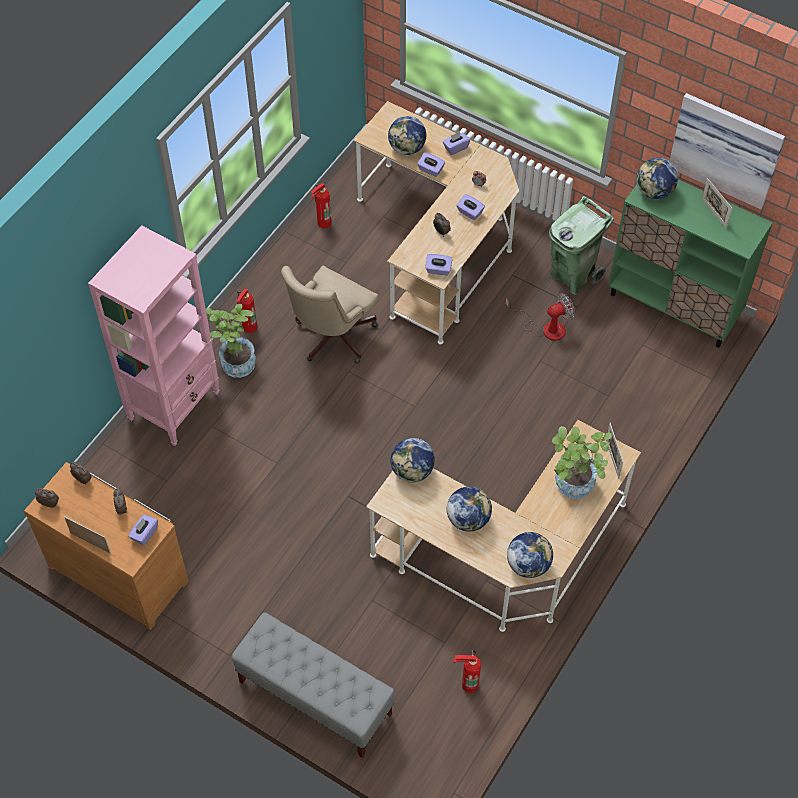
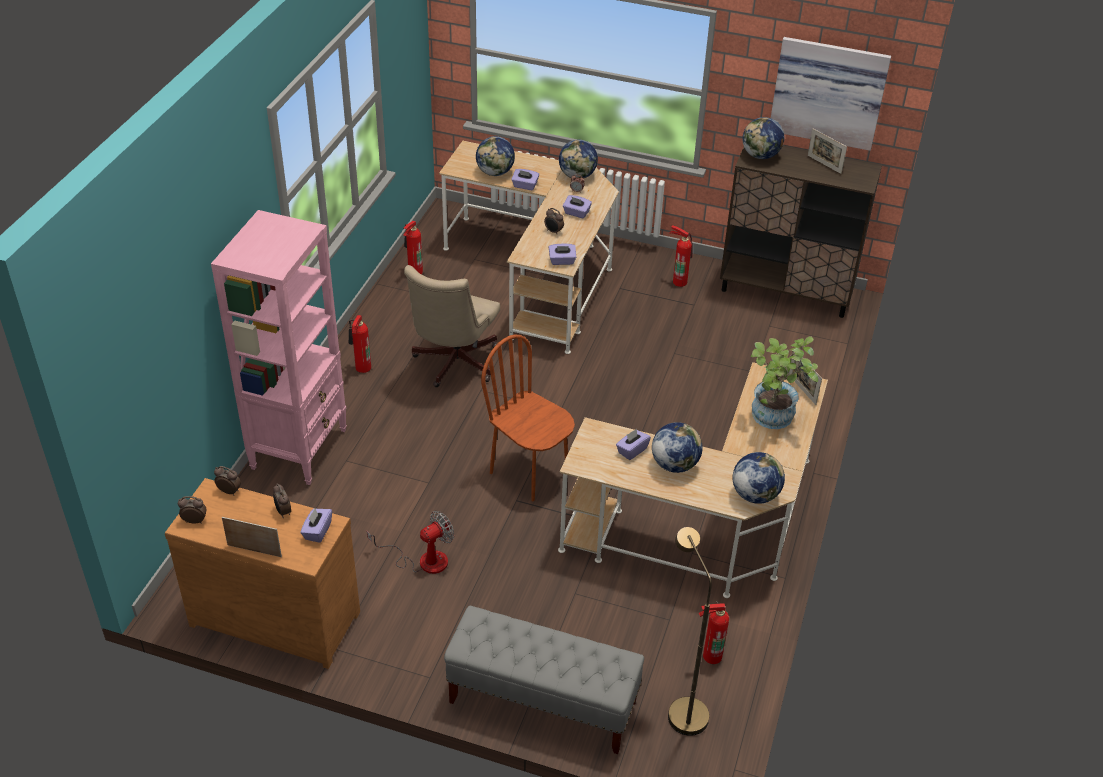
camera: 15 degrees left, 15 degrees down
(233, 361) = (354, 400): potted plant -> none
(368, 469) = (529, 472): none -> brown chair
(412, 471) = (598, 431): globe -> globe (577, 176)
(428, 728) = (682, 708): none -> brown floor lamp
(456, 148) = (543, 167): purple tissue box -> purple tissue box (632, 450)
(546, 328) = (669, 325): fan -> fan (423, 560)
(573, 276) = (679, 281): green trash can -> fire extinguisher
(674, 306) = (786, 291): green cabinet -> brown cabinet

